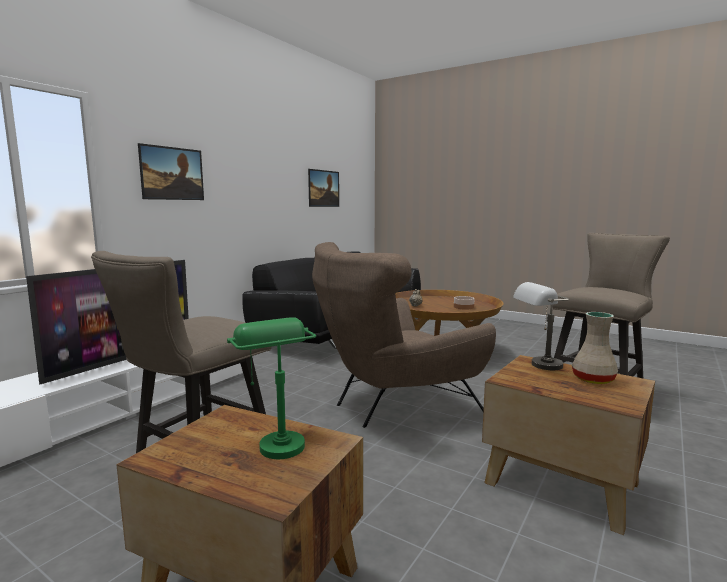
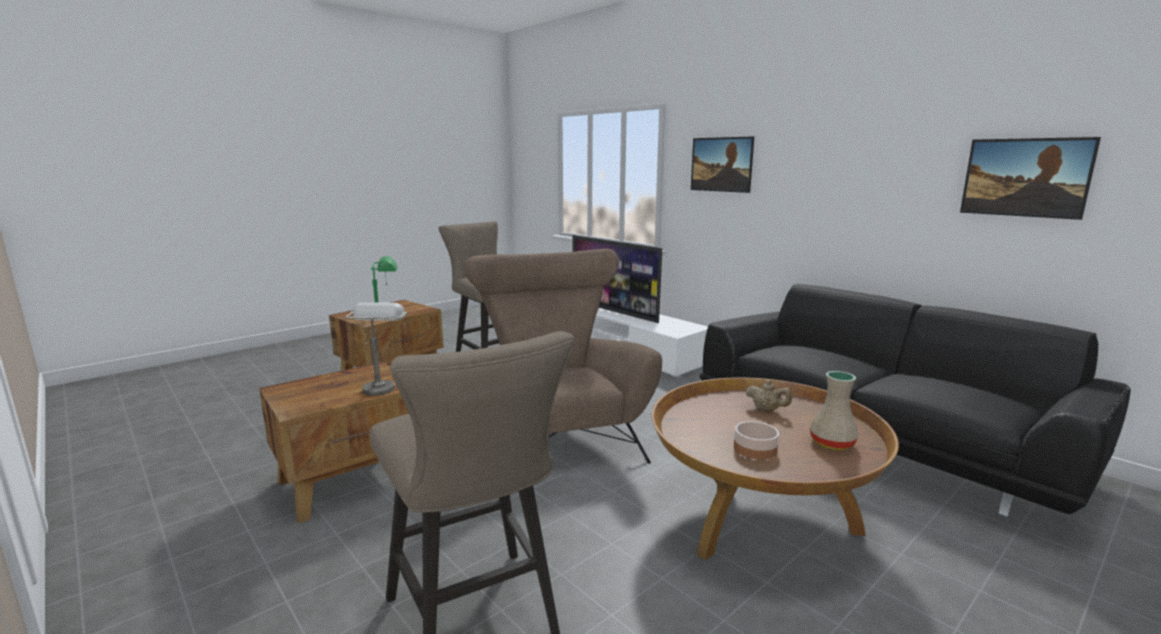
camera: 105 degrees right, 5 degrees up
(594, 379) = (324, 397): beige vase -> beige vase (832, 443)

